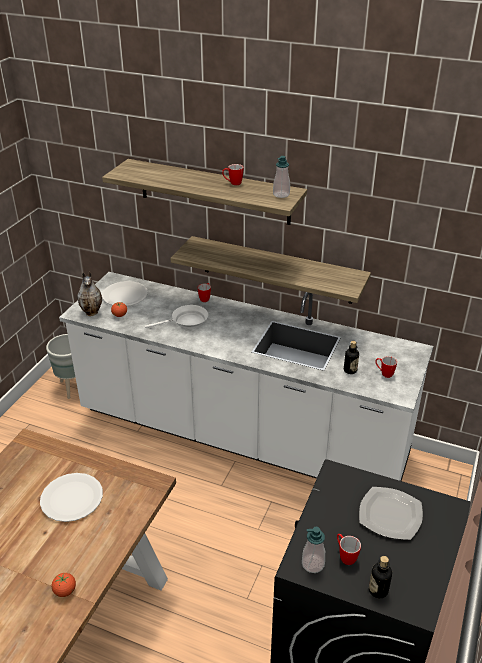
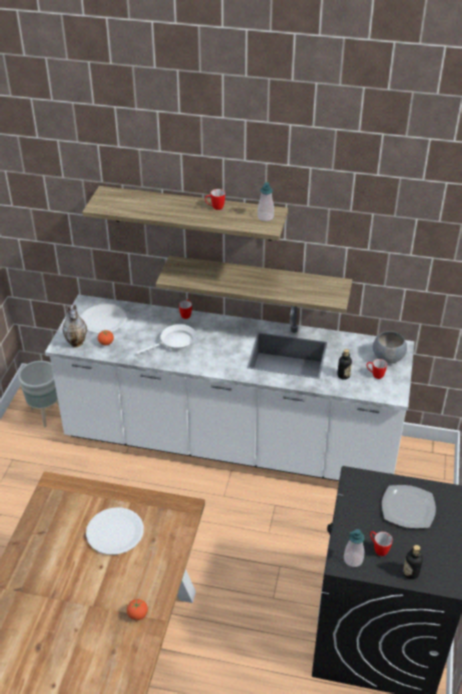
camera: 10 degrees left, 5 degrees up
(402, 358) = (388, 357): none -> grey bowl

